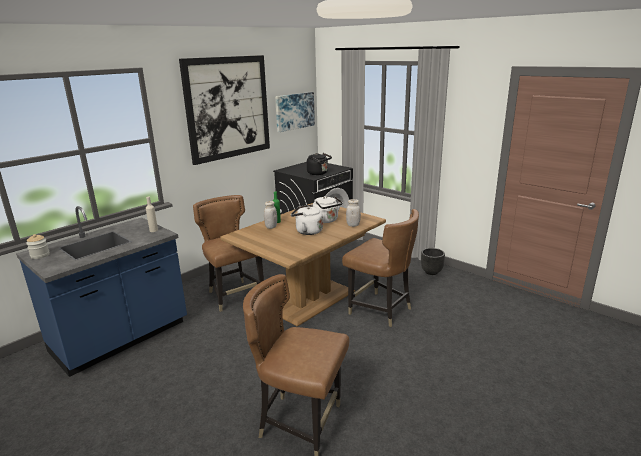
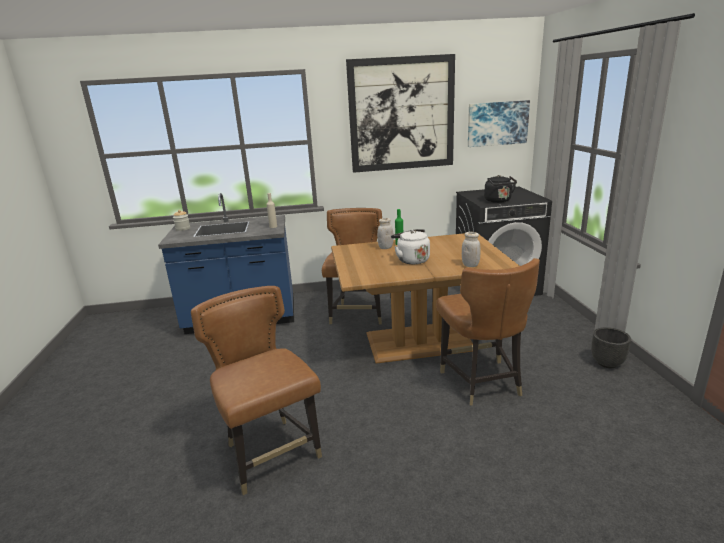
camera: 40 degrees right, 0 degrees up
(327, 220) = (450, 254): white kettle -> none

